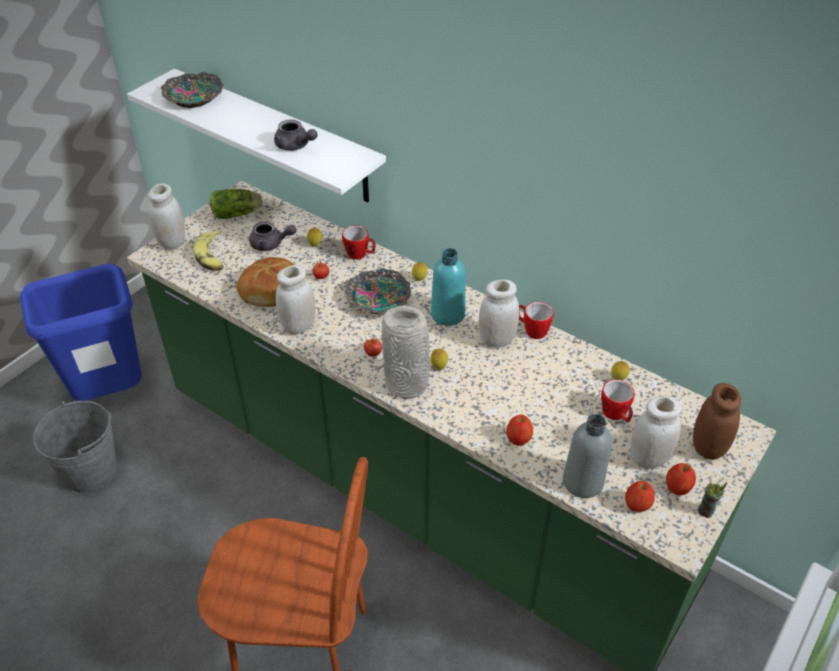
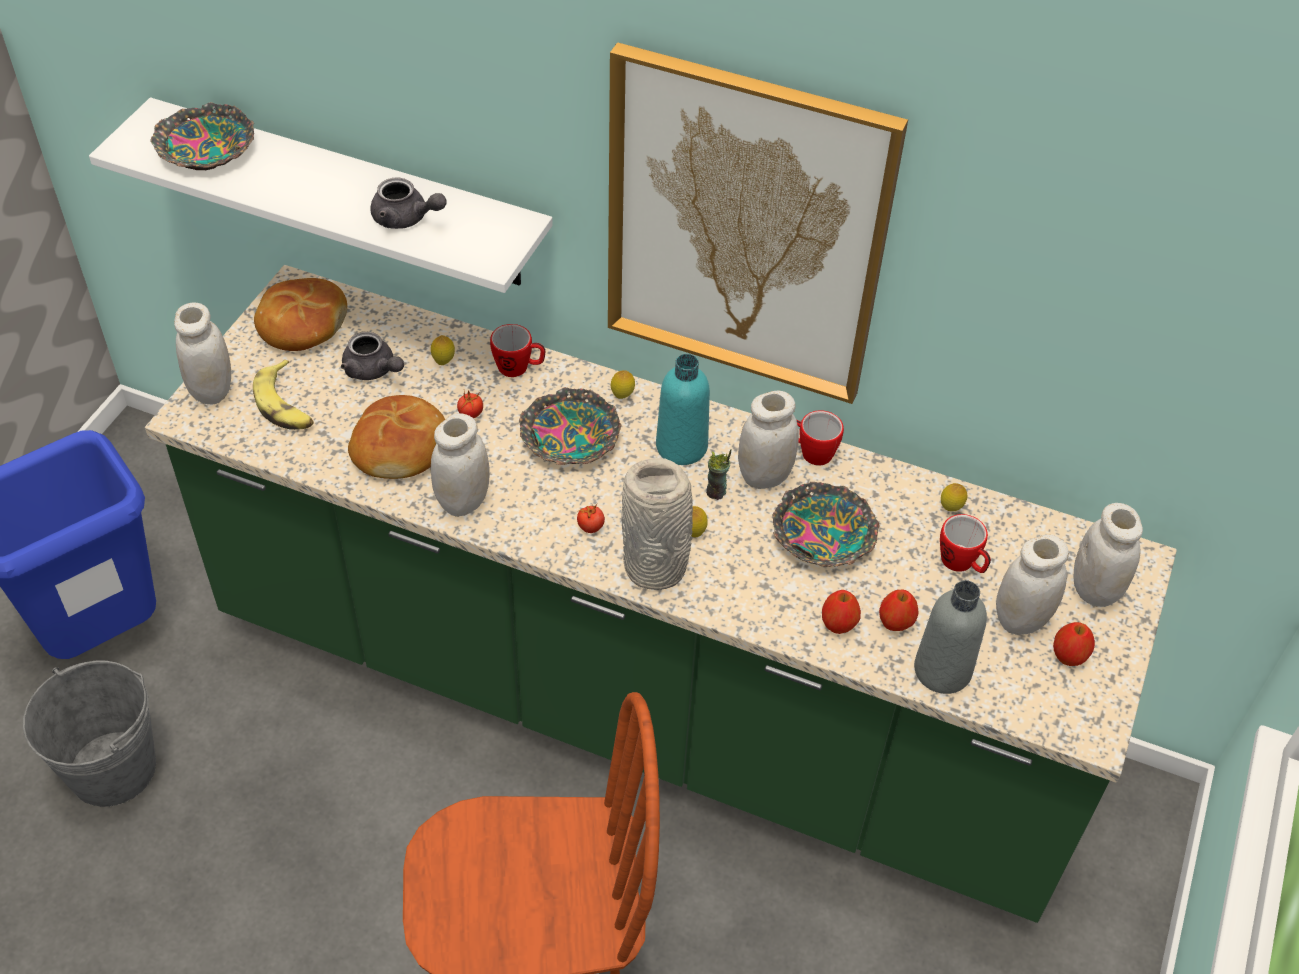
camera: 15 degrees left, 5 degrees up
(238, 214) = (301, 325): lettuce -> bread
(271, 244) = (373, 371): grey teapot -> grey teapot turned 45 degrees clockwise
(498, 169) = (745, 229): none -> picture
(525, 383) = (823, 536): none -> bowl
(636, 506) = (1022, 691): apple -> apple (895, 623)
(706, 511) = (1113, 682): cup -> cup (716, 492)
(708, 447) = (1094, 590): brown jar -> white jar

